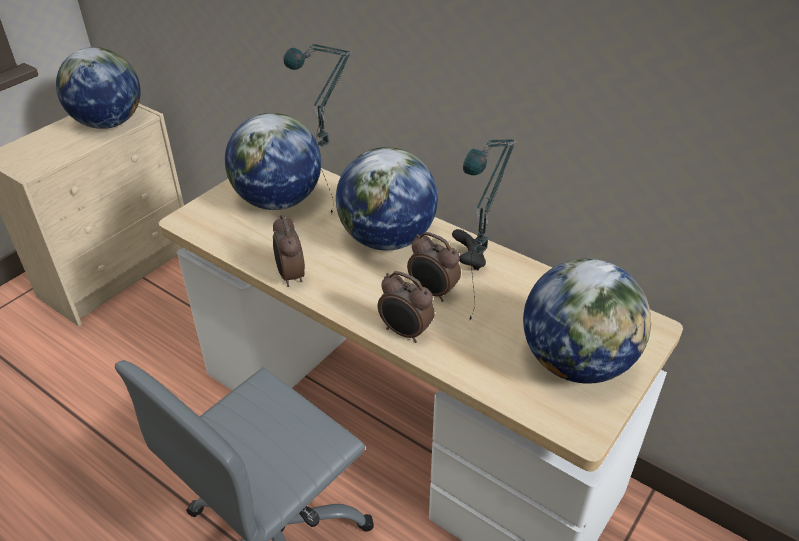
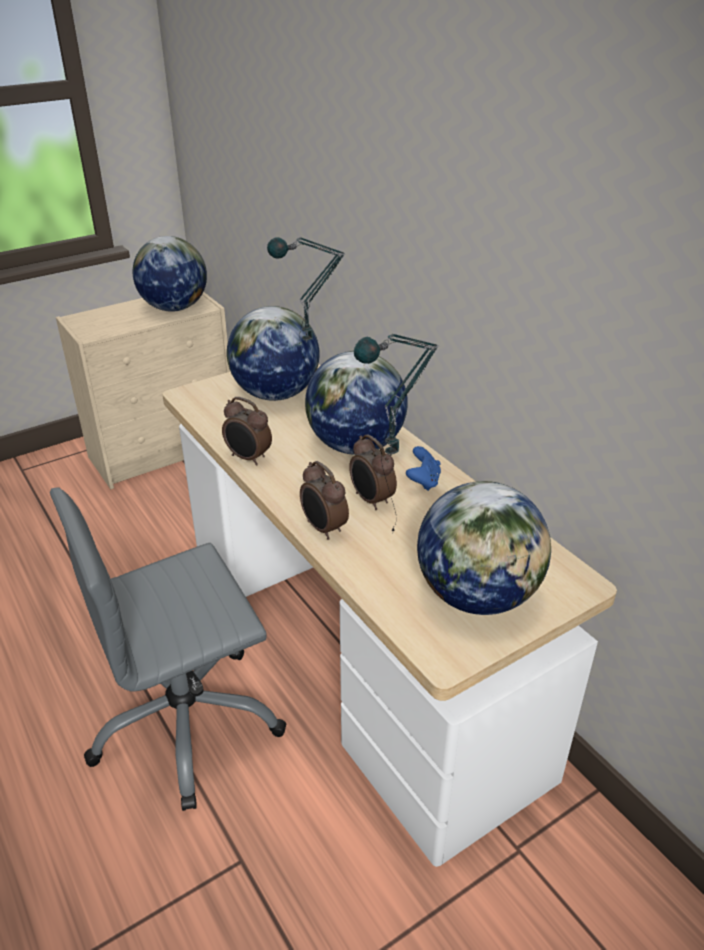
camera: 20 degrees right, 5 degrees down
(290, 276) = (248, 458): alarm clock -> alarm clock turned 60 degrees counterclockwise
(468, 262) = (423, 481): black game controller -> blue game controller

